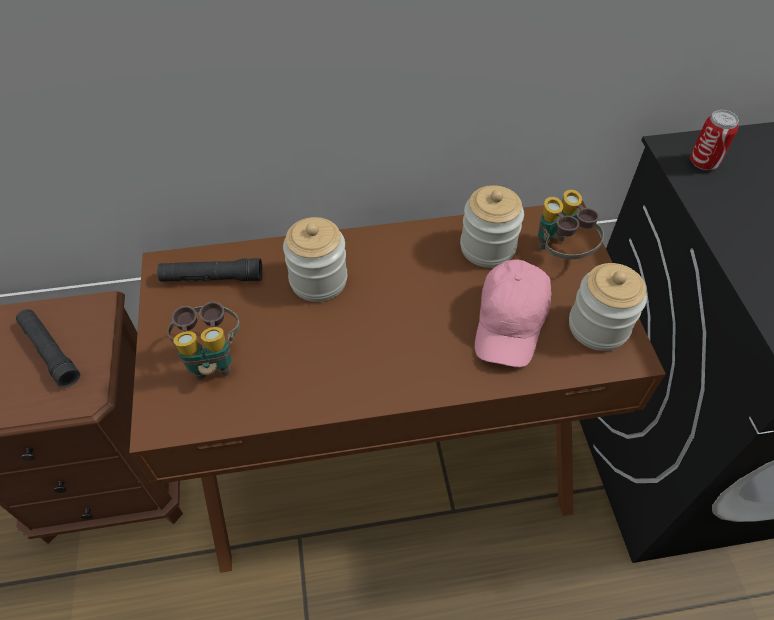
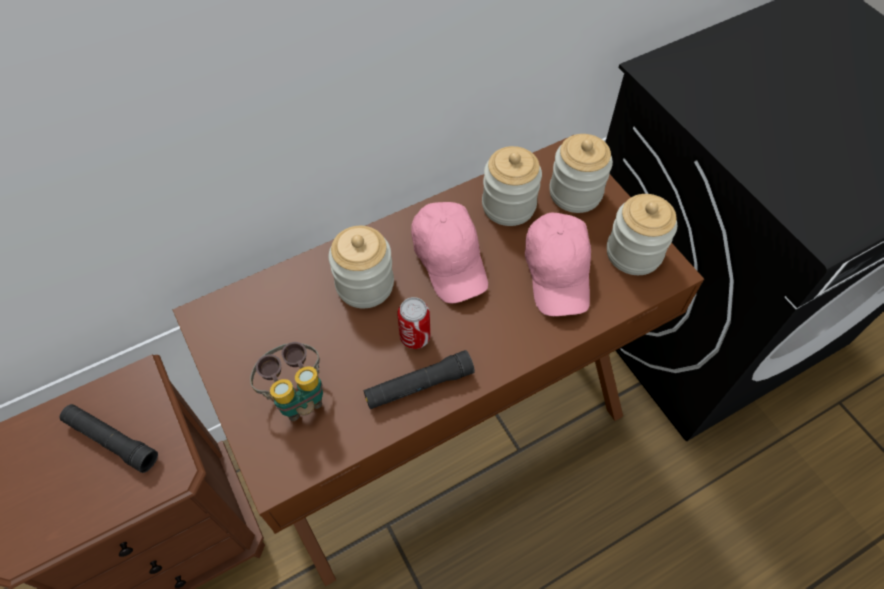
camera: 20 degrees left, 5 degrees up
(212, 278) = (258, 314): black flashlight -> black flashlight (419, 385)
(408, 280) = (450, 259): none -> pink cap
(560, 254) = (575, 193): binoculars -> jar
(703, 163) = (680, 77): can -> can (415, 337)

